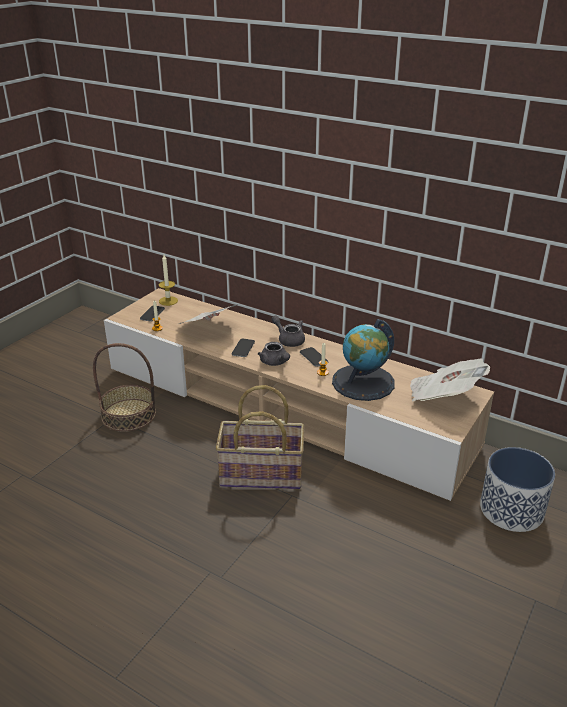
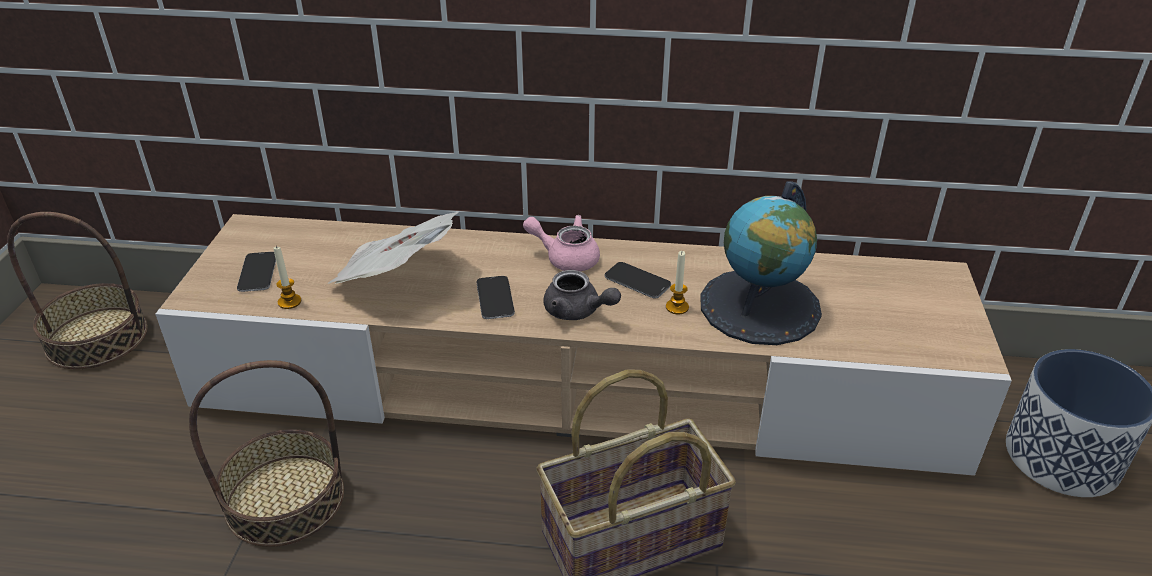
camera: 25 degrees left, 5 degrees up
(92, 333) = (97, 337): none -> basket
(168, 301) = (273, 236): candle -> none
(289, 339) = (566, 257): grey teapot -> pink teapot
(443, 396) = (905, 294): newspaper -> none

